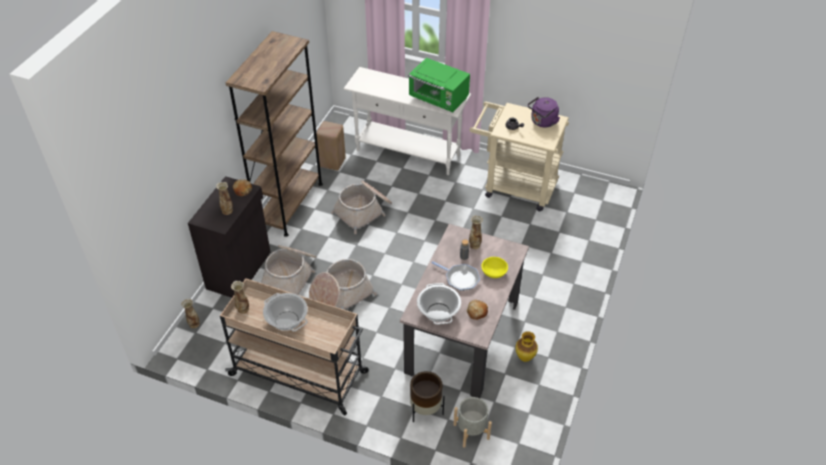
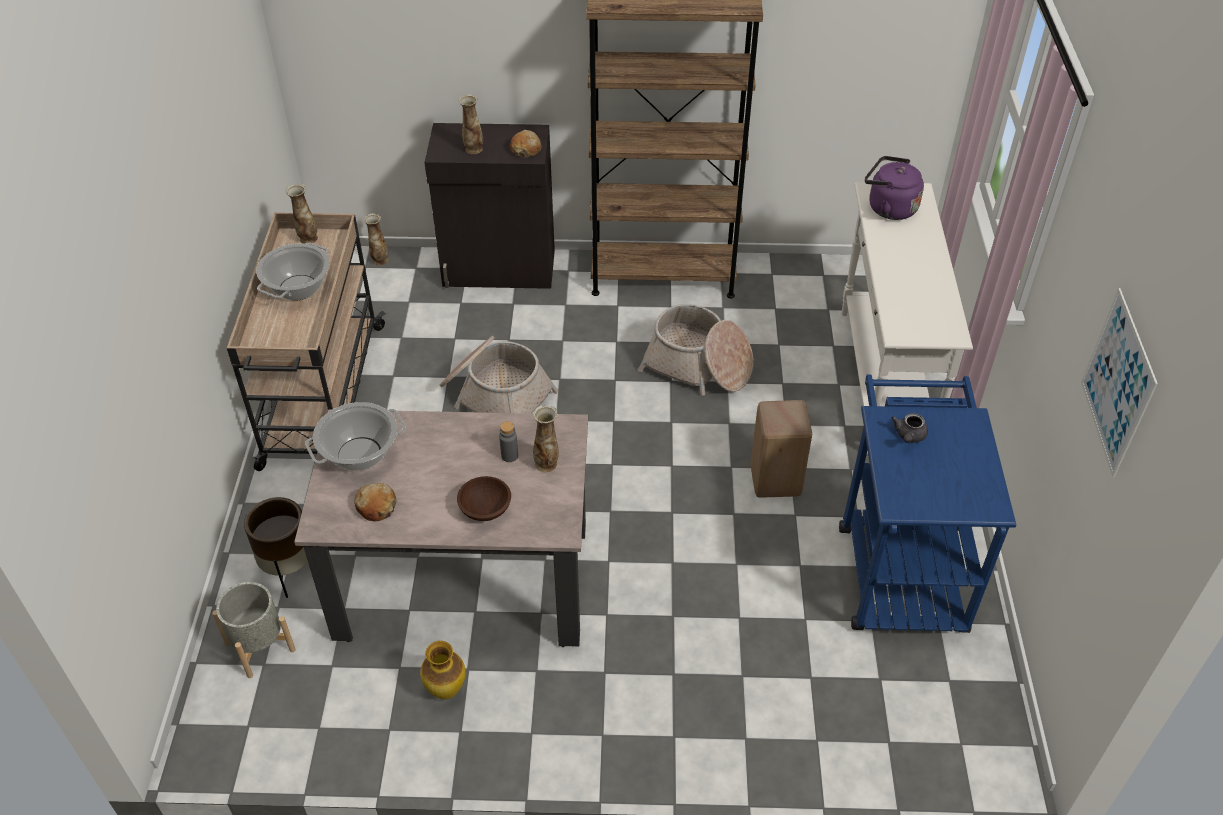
camera: 70 degrees right, 0 degrees up
(291, 275) = (513, 325): basket -> none
(332, 162) = (793, 292): beige stool -> beige stool (776, 479)
(439, 99) = (915, 306): green microwave -> none
(460, 279) = (451, 464): frying pan -> none
(494, 273) = (484, 509): yellow bowl -> brown bowl
(513, 186) = (899, 565): beige cart -> blue cart
(542, 122) = (962, 481): purple kettle -> purple kettle (888, 208)
(579, 40) = (1117, 383): none -> picture

